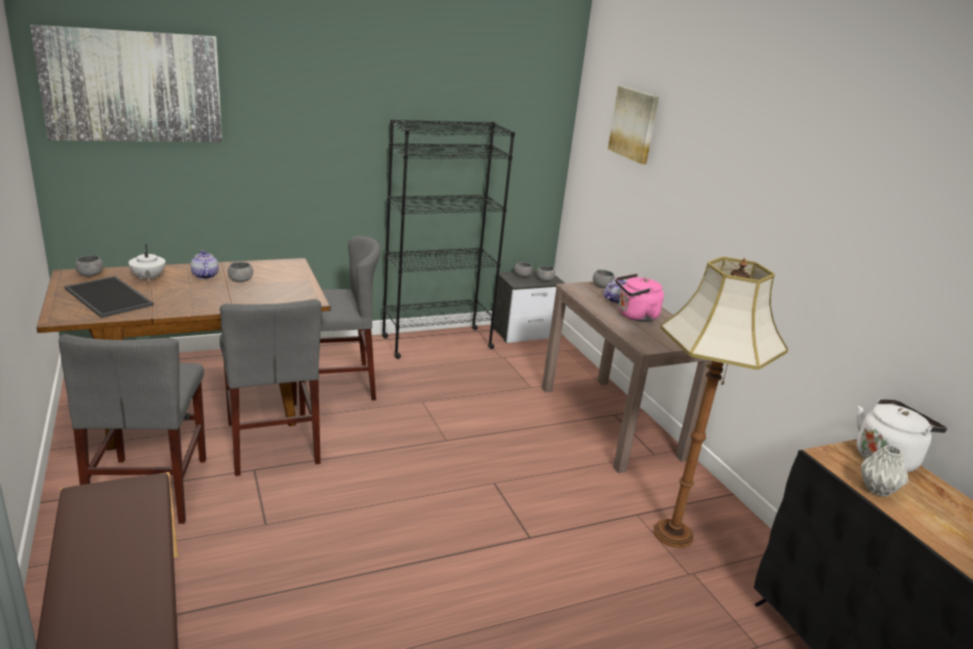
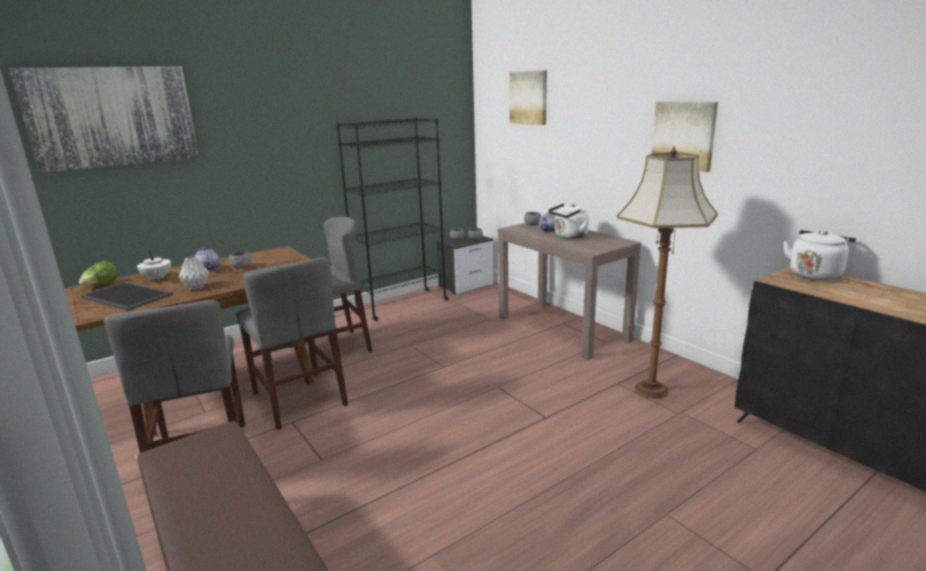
camera: 10 degrees left, 5 degrees down
(90, 274) = (101, 285): grey bowl -> lettuce
(635, 316) = (569, 236): pink kettle -> white kettle
(789, 231) = (684, 135): none -> picture
(877, 490) = (826, 292): grey vase -> grey vase (197, 287)

